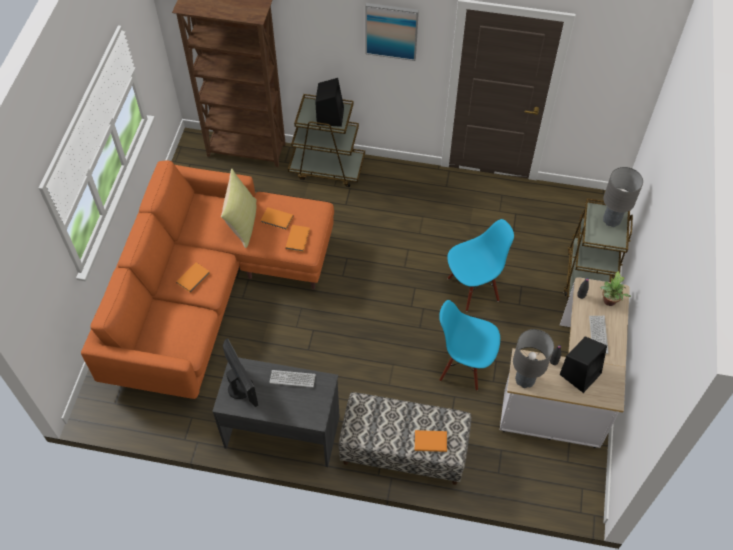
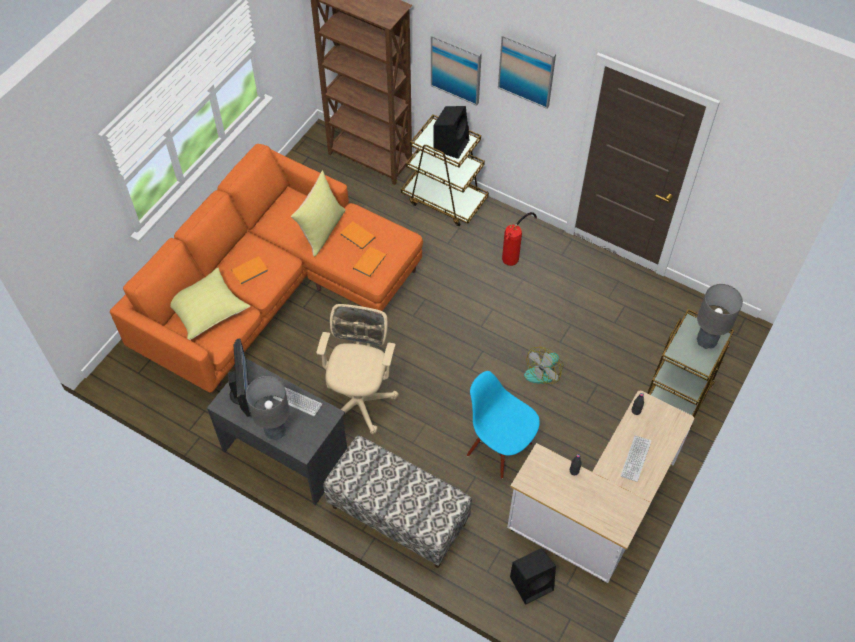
camera: 20 degrees right, 0 degrees up
(169, 325) = (207, 310): none -> yellow pillow
(321, 46) = (456, 68): none -> picture
(327, 362) = (359, 399): none -> beige office chair
(407, 196) = (515, 253): none -> fire extinguisher
(430, 441) = (416, 511): orange book -> none
(473, 288) = (544, 371): blue chair -> fan
(525, 379) = (534, 480): grey table lamp -> grey table lamp (275, 431)
(580, 373) = (598, 492): black speaker -> black speaker (532, 582)
(609, 302) = (664, 428): potted plant -> none

